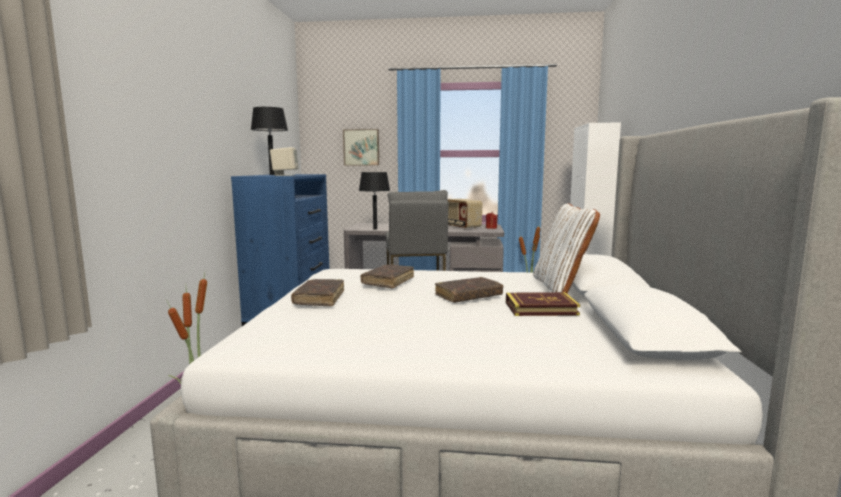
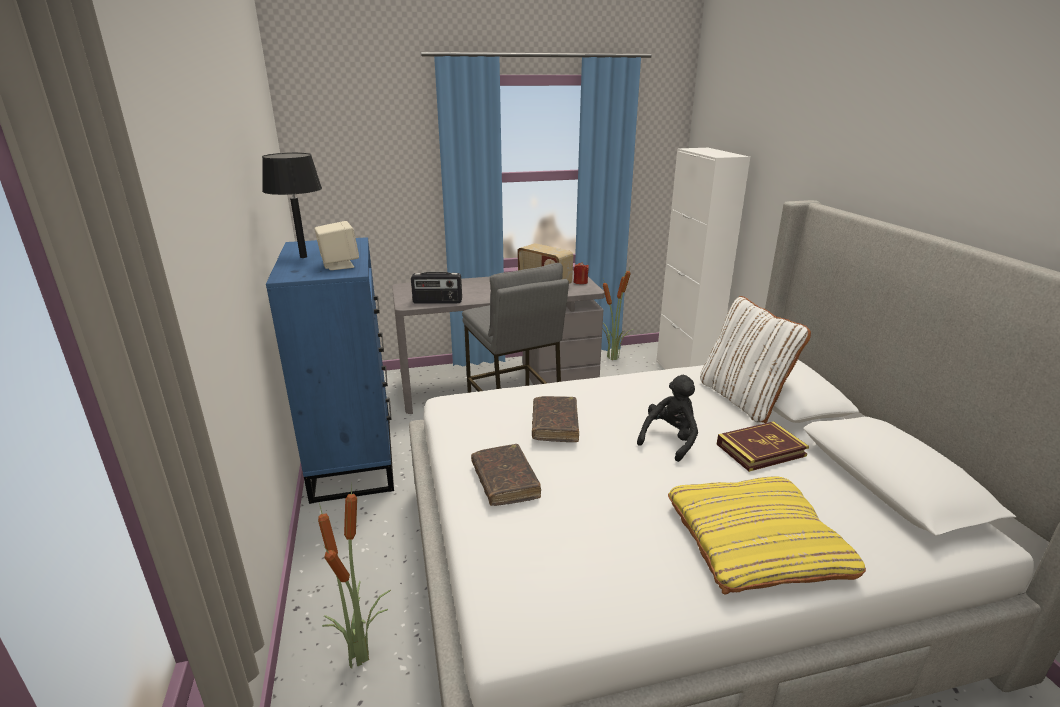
camera: 20 degrees left, 15 degrees up
(361, 147) = (383, 172): picture -> none
(375, 229) = (437, 302): black table lamp -> radio
(468, 296) = (670, 440): brown book -> black plush toy
(471, 343) = (756, 541): none -> yellow pillow

